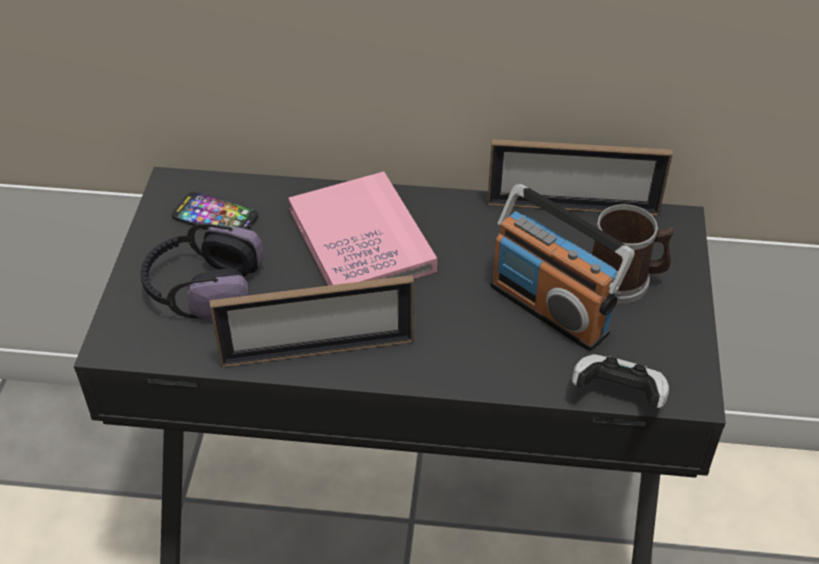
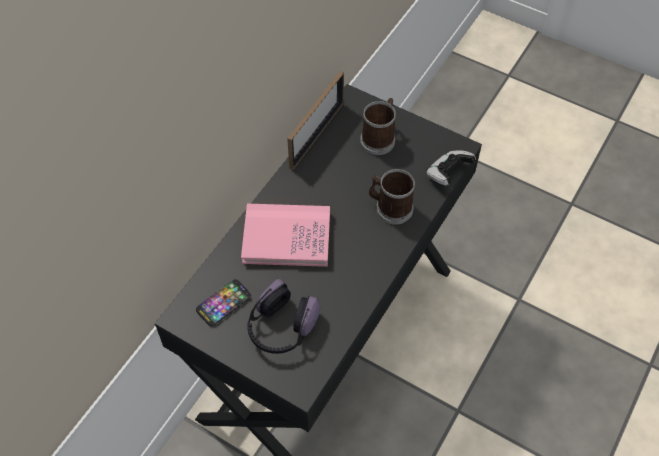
camera: 65 degrees left, 10 degrees up
(318, 351) = (358, 287): picture frame -> none
(494, 340) = (390, 207): none -> mug
(550, 308) = (381, 176): radio -> none

